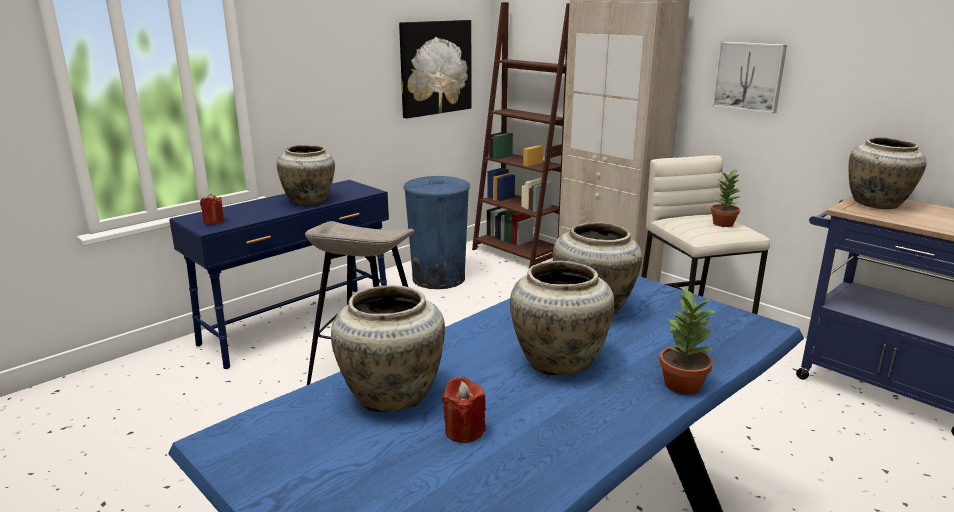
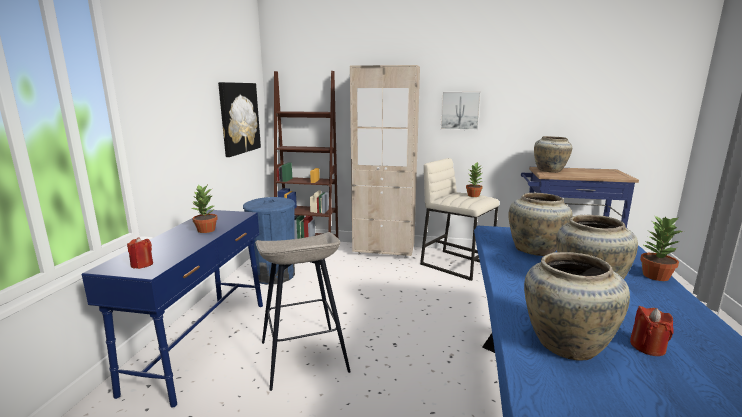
camera: 35 degrees left, 5 degrees down
(309, 201) = (206, 230): beige vase -> potted plant

